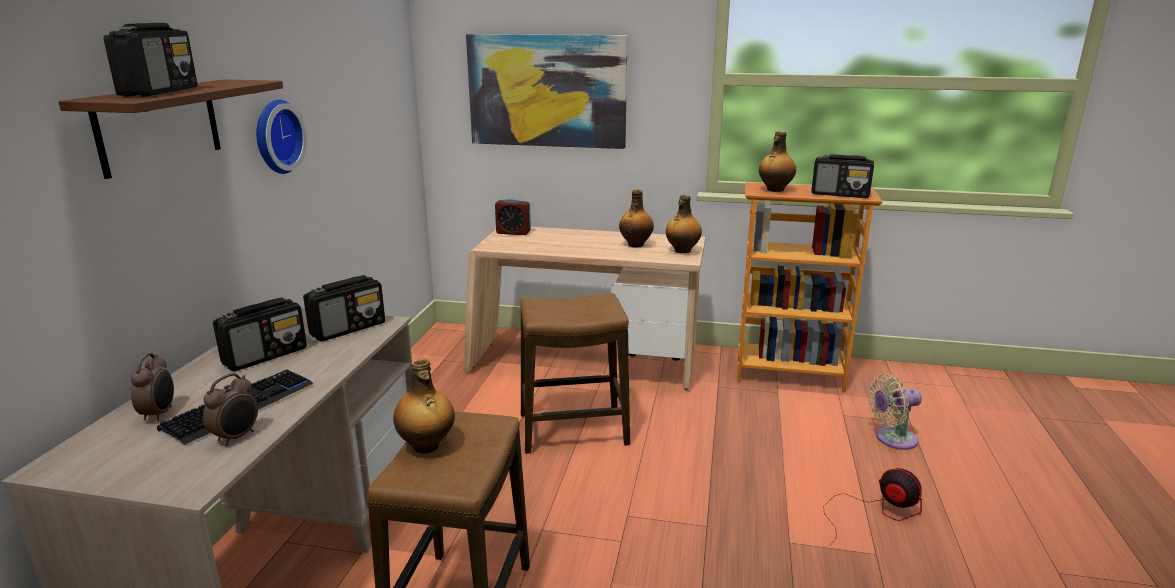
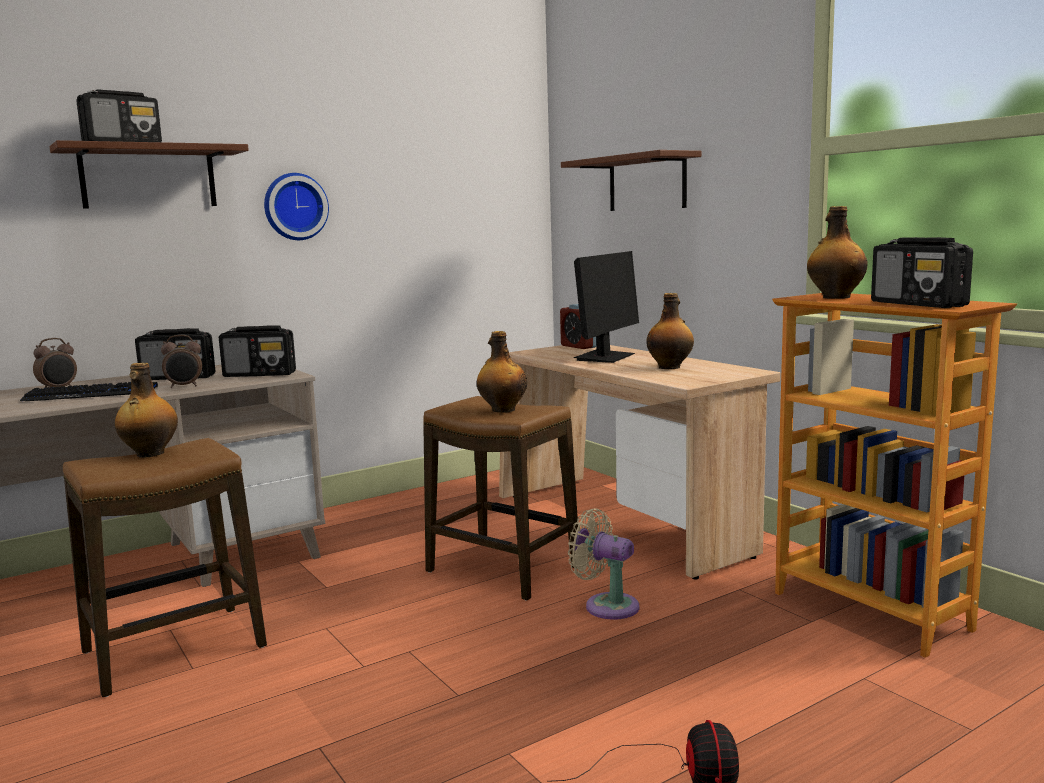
camera: 45 degrees right, 10 degrees down
(237, 437) = (47, 405): alarm clock -> alarm clock (184, 386)
(547, 91) = (647, 183): picture -> brown shelf
(567, 242) = (605, 357): none -> monitor
(682, 251) = (705, 377): bottle -> bottle (502, 410)
(892, 439) = (889, 733): beige fan -> beige fan (606, 605)

